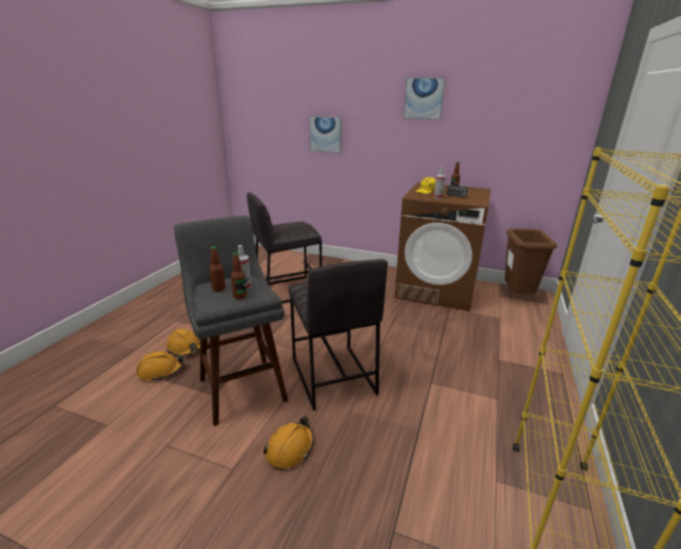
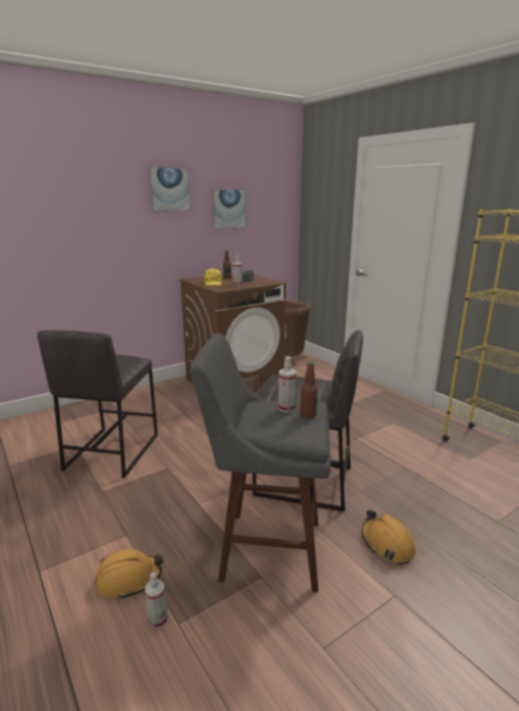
camera: 55 degrees left, 5 degrees down
(161, 371) = (158, 620): orange hard hat -> spray bottle
(218, 288) = (275, 422): bottle -> none
(325, 134) = (53, 239): picture -> picture (228, 209)

